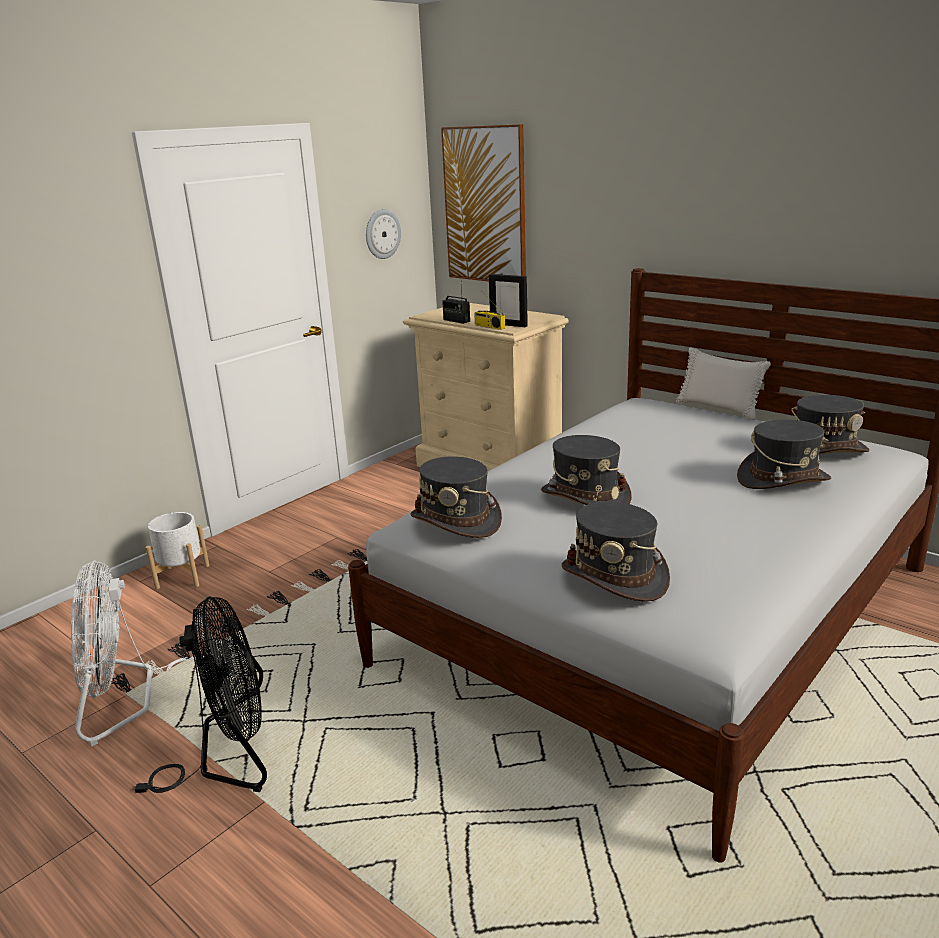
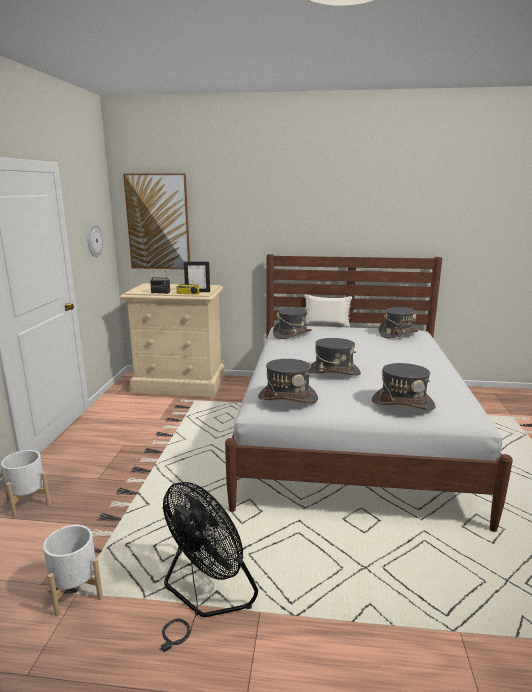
camera: 35 degrees left, 5 degrees down
(129, 691) = (76, 591): white fan -> white planter
(783, 479) = (402, 348): grey hat -> grey hat (292, 334)

